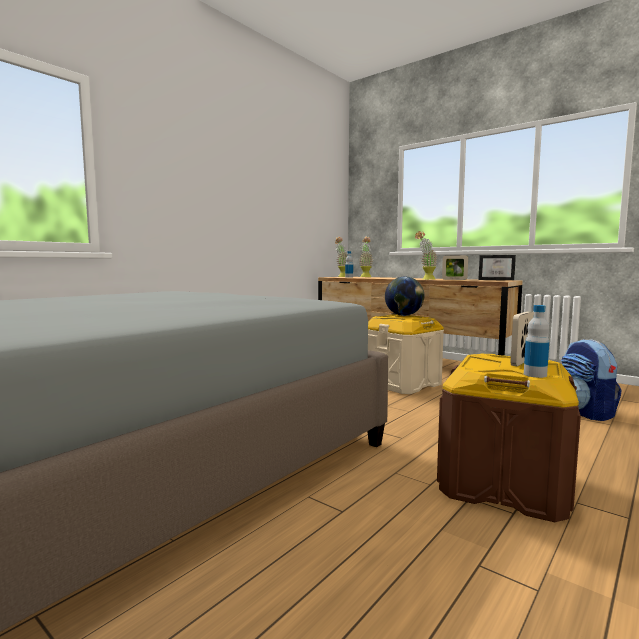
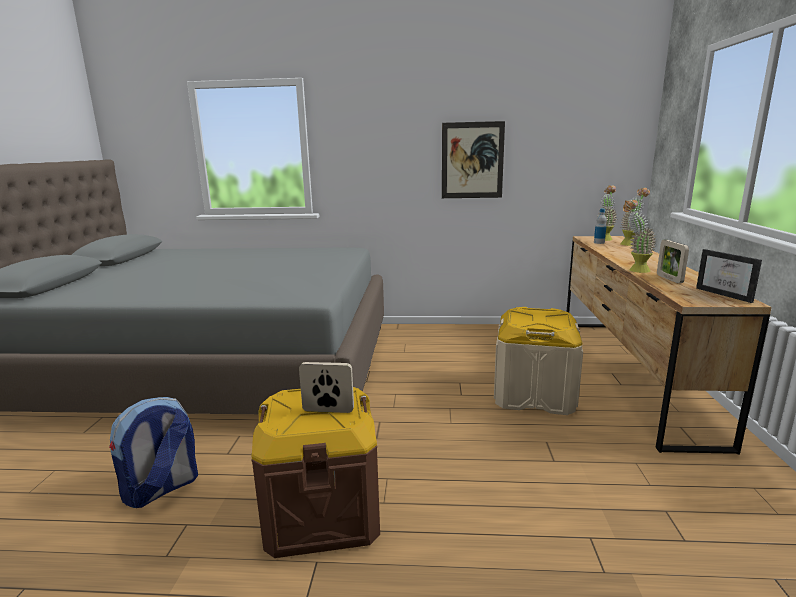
camera: 55 degrees right, 10 degrees up
(254, 207) = (472, 160): none -> picture
(403, 315) = (554, 315): globe -> none
(535, 374) = (275, 423): bottle -> none
(586, 412) = (628, 543): backpack -> backpack (161, 489)

